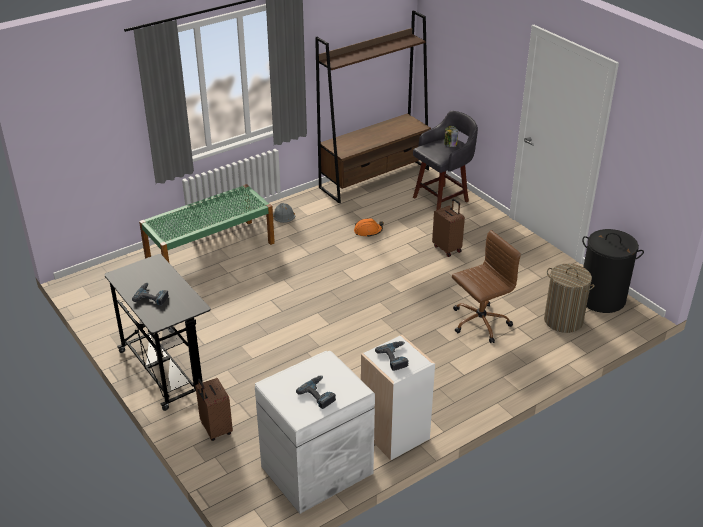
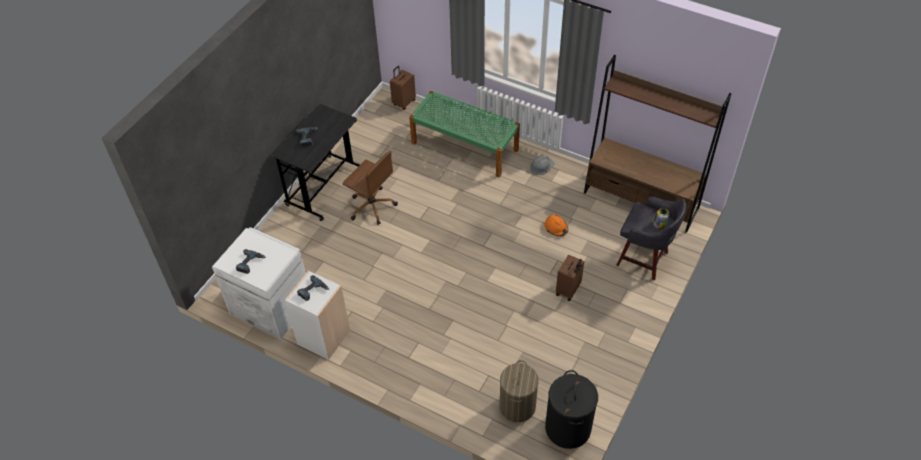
camera: 65 degrees right, 15 degrees up
(215, 429) = (282, 238): brown suitcase -> brown suitcase (403, 102)
(479, 323) = (478, 346): brown office chair -> brown office chair (372, 206)

